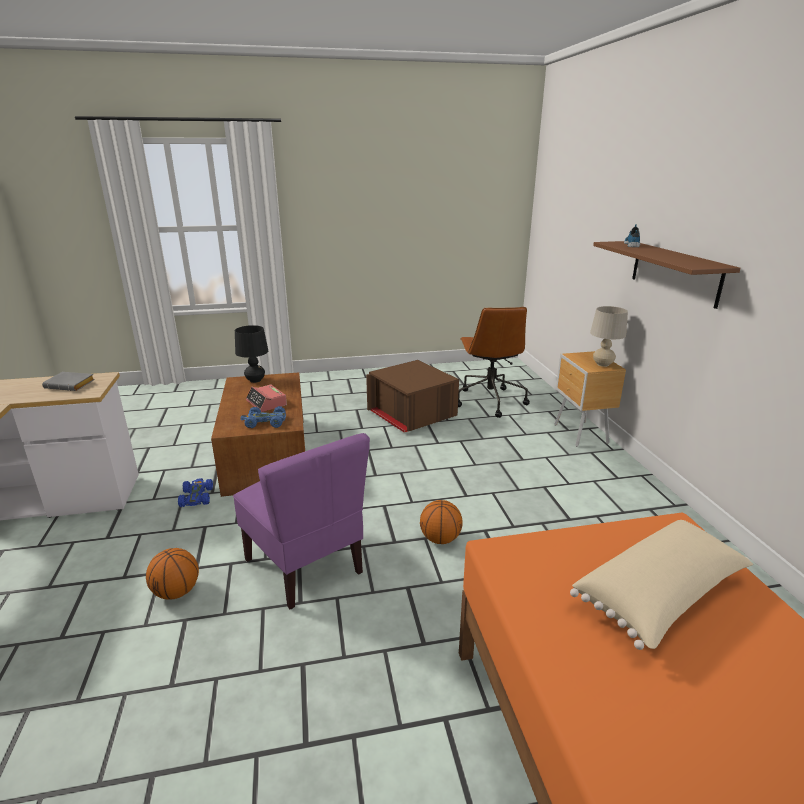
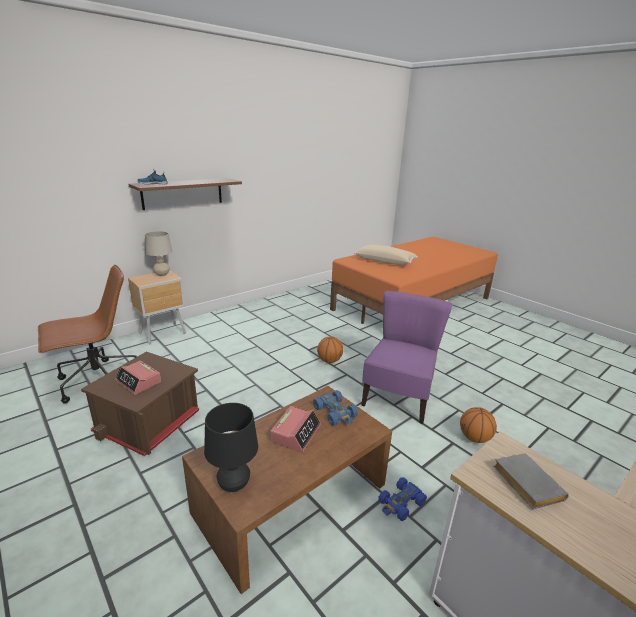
camera: 120 degrees left, 0 degrees up
(408, 374) = (138, 382): none -> alarm clock

